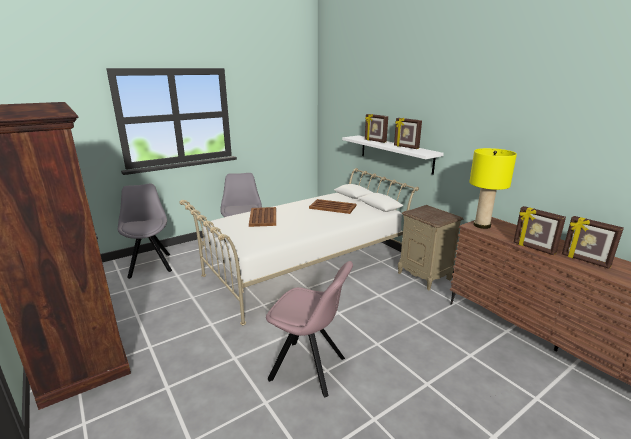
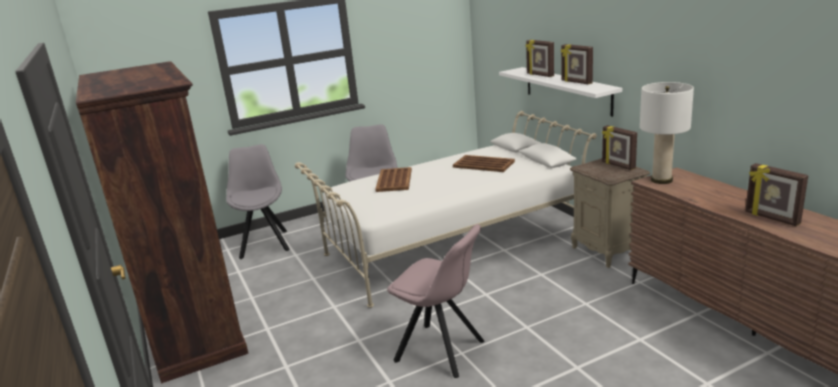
camera: 10 degrees right, 0 degrees up
(481, 225) = (661, 180): yellow table lamp -> white table lamp
(533, 248) = (713, 205): picture frame -> picture frame (618, 165)

